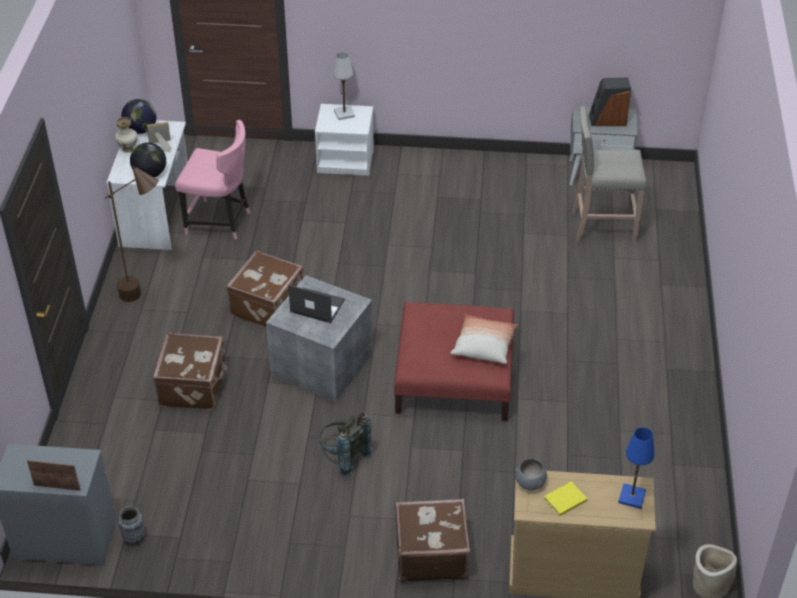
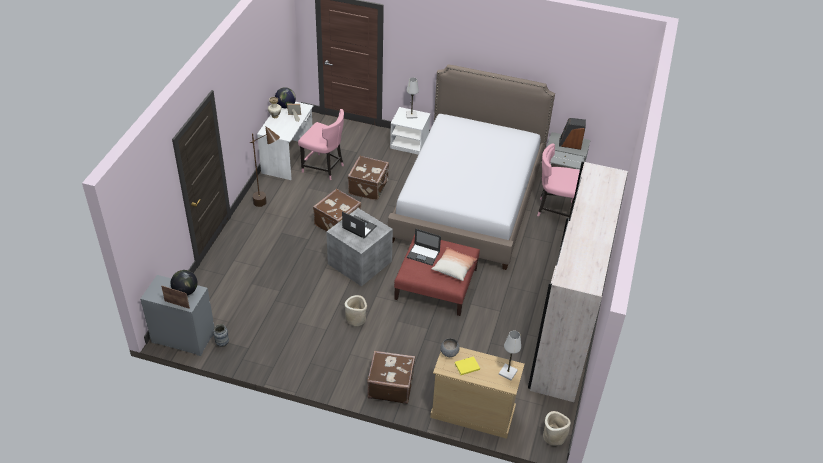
camera: 10 degrees right, 0 degrees up
(150, 174) = (283, 133): globe -> globe (185, 291)
(194, 386) = (281, 262): brown suitcase -> brown suitcase (369, 187)
(343, 456) = (356, 319): grey backpack -> beige planter
(429, 332) = (423, 254): none -> laptop
(466, 236) = (468, 201): none -> bed
(601, 227) = (554, 209): beige stool -> pink chair
(632, 497) = (508, 372): blue table lamp -> white table lamp
(678, 413) = (566, 331): none -> white wardrobe

